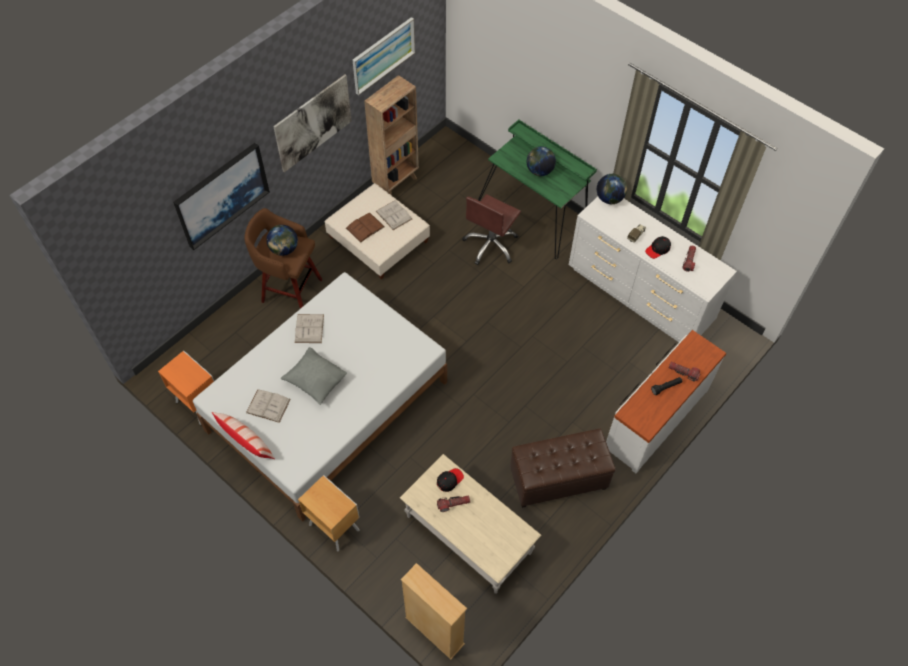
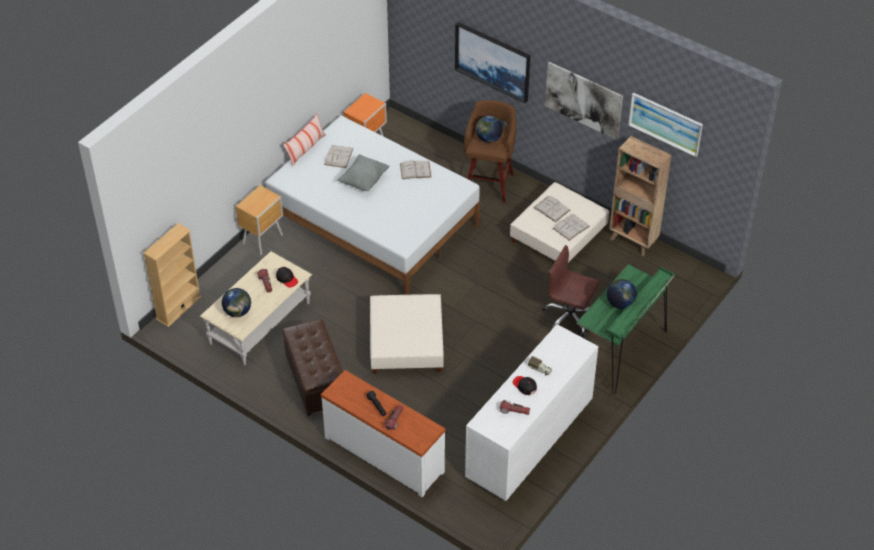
camera: 85 degrees right, 10 degrees down
(365, 227) = (551, 209): brown book -> white book
(511, 387) = (406, 343): none -> beige ottoman
(609, 199) = (583, 348): globe -> globe (237, 312)

